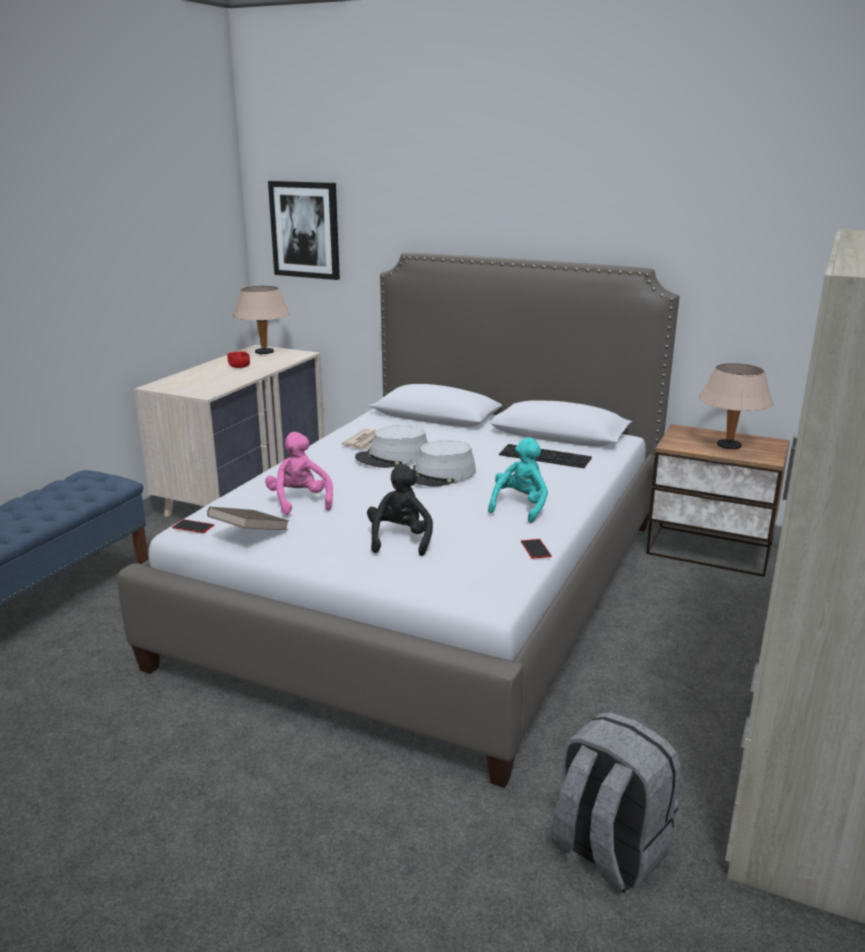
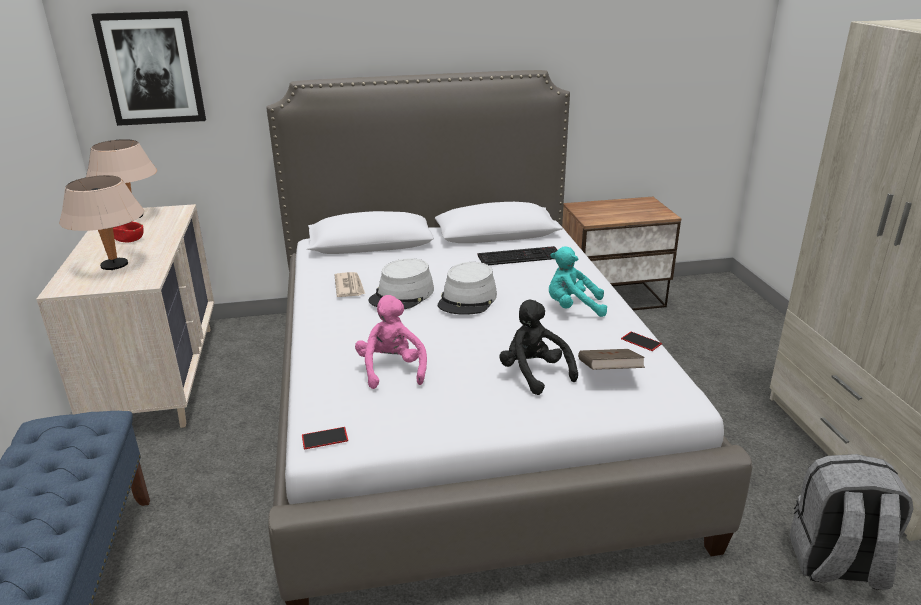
camera: 35 degrees left, 5 degrees up
(249, 534) = (399, 423): brown book -> brown book (608, 374)
(299, 501) = (392, 369): pink plush toy -> pink plush toy turned 45 degrees clockwise
(520, 507) = (573, 308): turquoise plush toy -> turquoise plush toy turned 75 degrees counterclockwise
(728, 446) = (626, 211): beige table lamp -> beige table lamp (114, 266)

